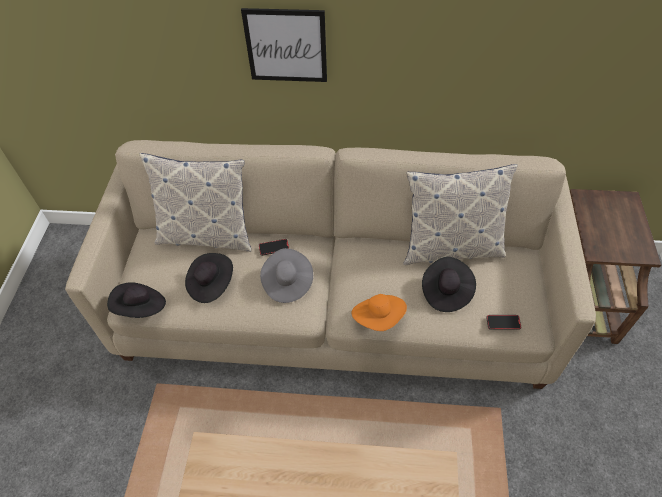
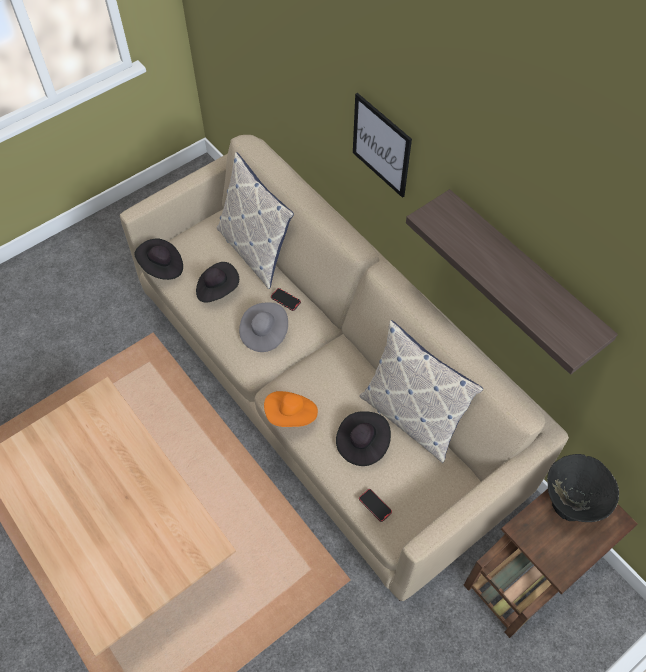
camera: 45 degrees right, 5 degrees up
(483, 58) = (522, 275): none -> shelf
(597, 213) = (570, 504): none -> black bowl

